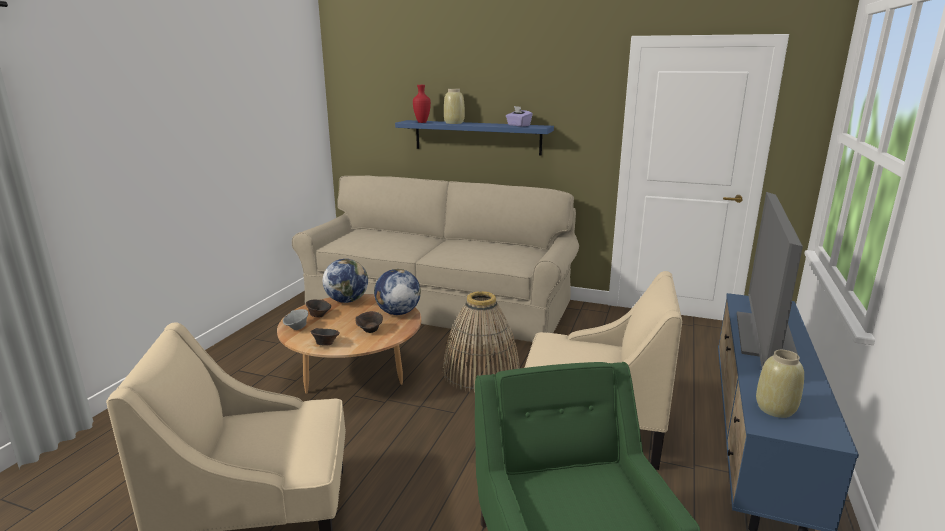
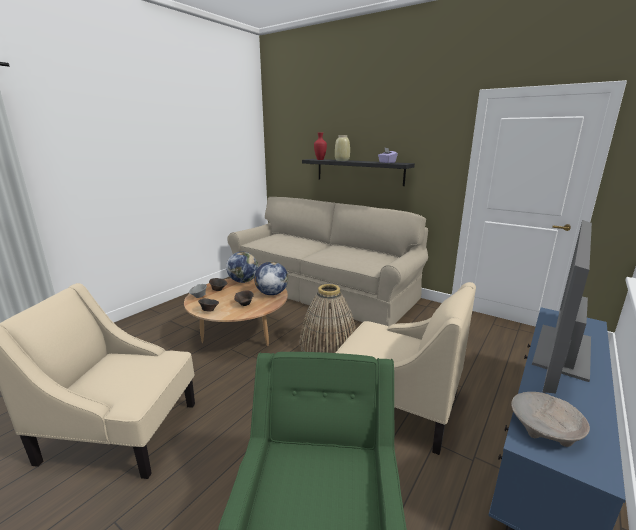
camera: 15 degrees right, 0 degrees up
(477, 137) = (359, 171): blue shelf -> black shelf
(775, 409) = (544, 427): beige vase -> beige bowl

